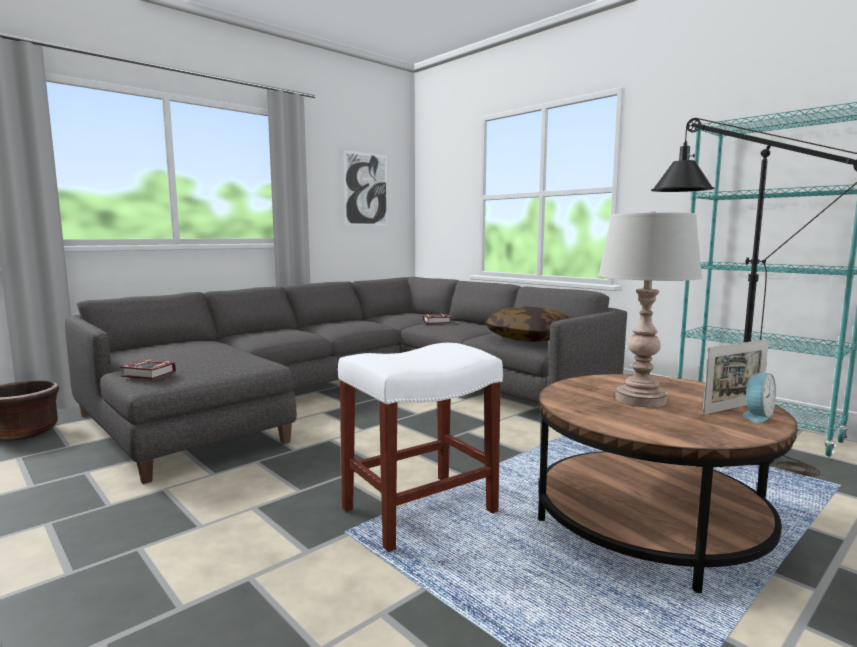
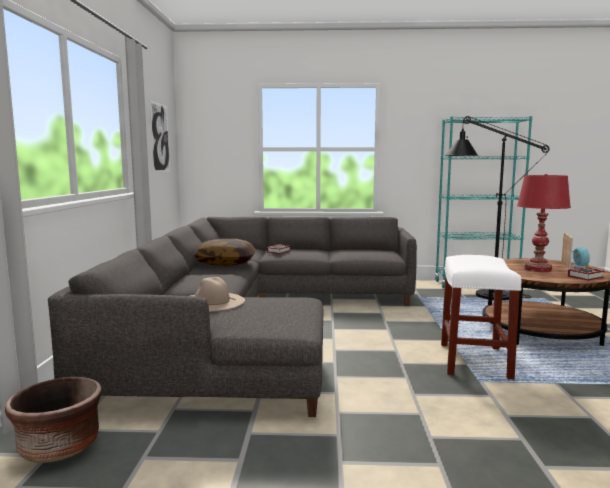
camera: 45 degrees left, 0 degrees up
(149, 375) = (274, 325): book -> book (587, 277)
(193, 348) = (211, 301): none -> beige hat
(528, 338) = (371, 253): pillow -> pillow (225, 263)
(640, 400) = (538, 269): grey table lamp -> red table lamp

